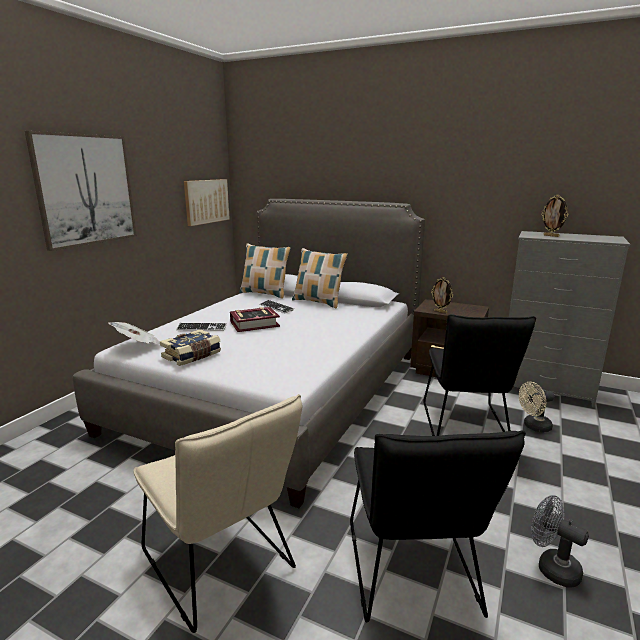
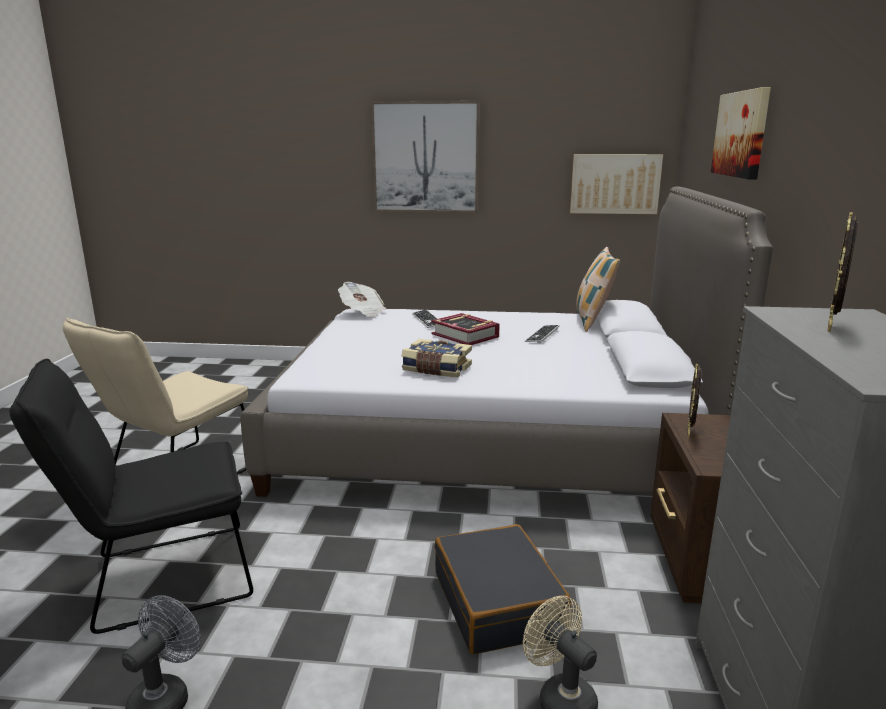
camera: 70 degrees right, 0 degrees up
(192, 356) = (352, 332): book -> book (436, 369)
(318, 302) = (600, 350): pillow -> none
(341, 166) = (741, 134): none -> picture
(465, 427) = (498, 603): black chair -> black suitcase

